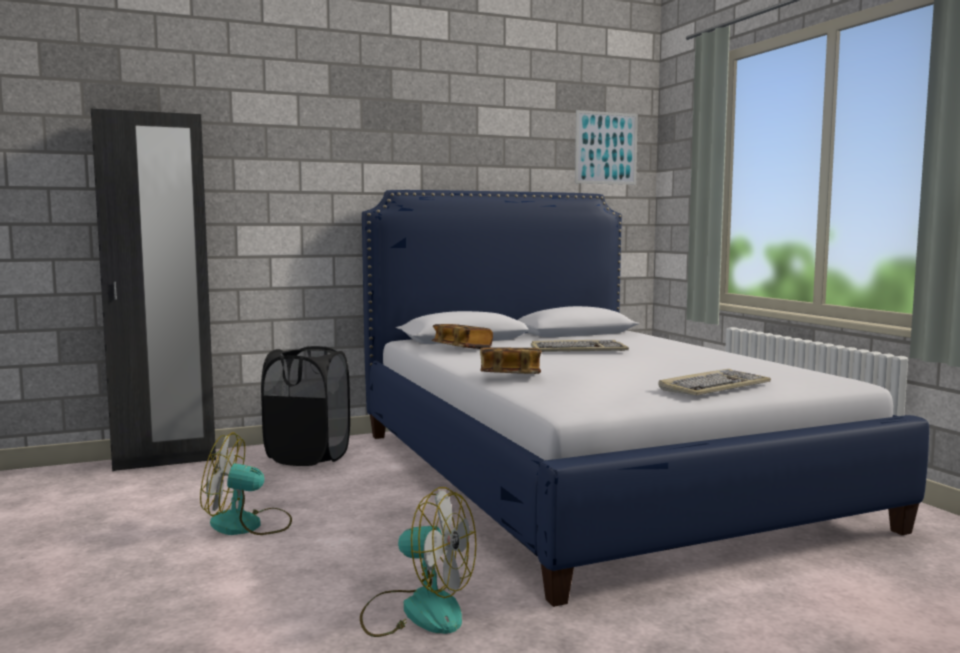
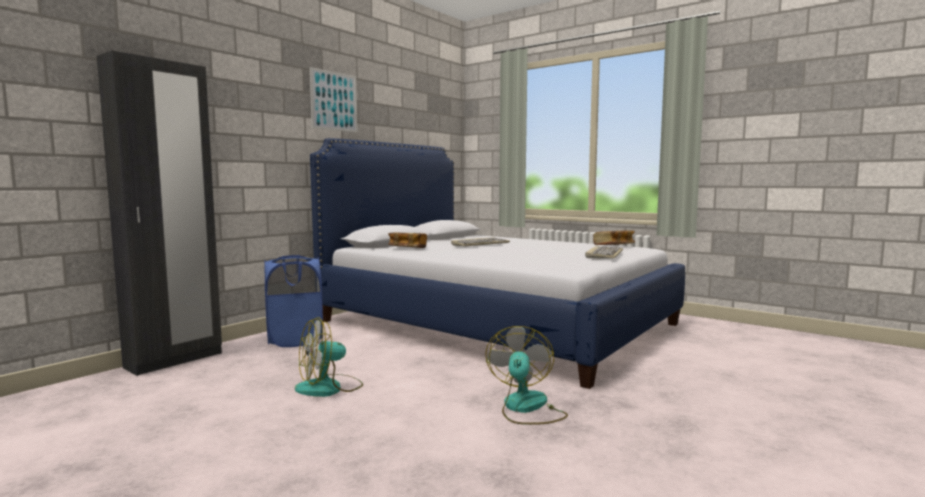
camera: 30 degrees left, 0 degrees up
(308, 456) = (295, 340): black laundry basket -> blue laundry basket
(417, 611) = (526, 408): fan -> fan turned 75 degrees counterclockwise
(509, 376) = (489, 259): book -> book (613, 246)
(606, 148) = (441, 118): picture -> picture (334, 101)

